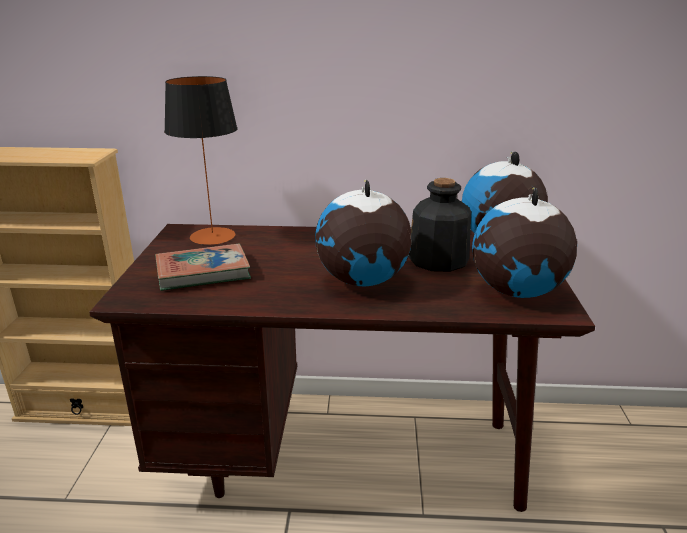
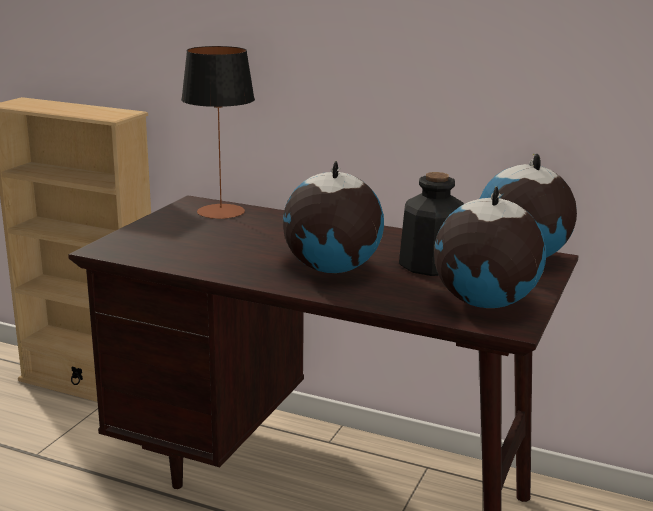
camera: 20 degrees right, 5 degrees down
(203, 272) = (186, 240): book -> none

